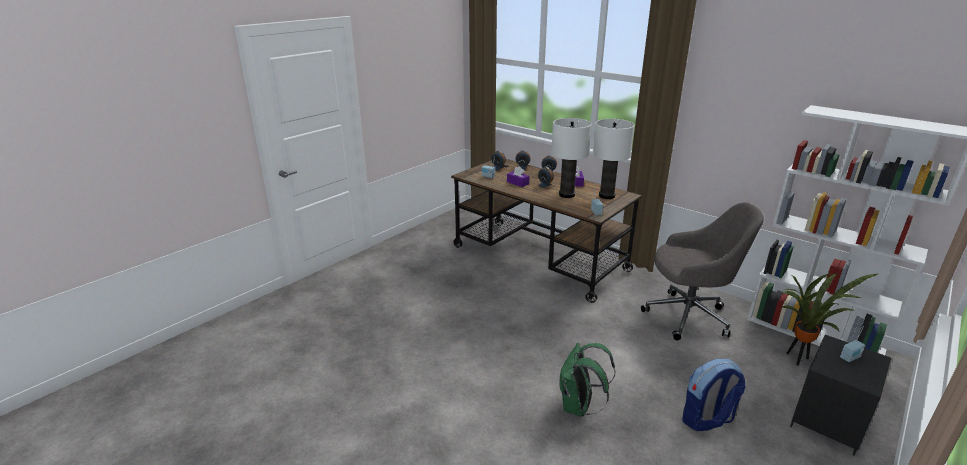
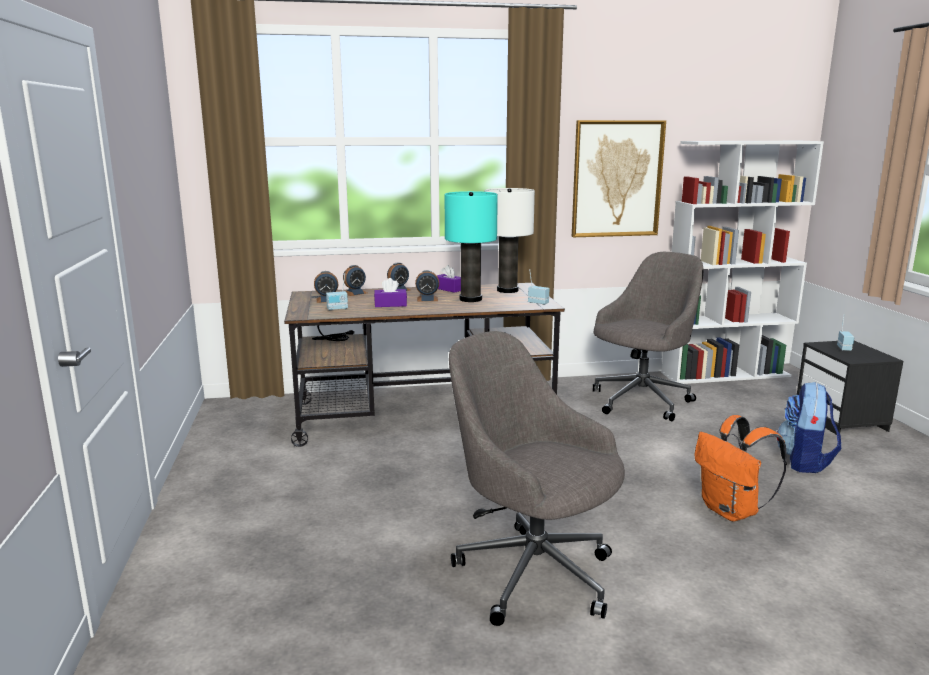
camera: 50 degrees left, 10 degrees down
(425, 361) = (532, 575): none -> grey office chair
(566, 195) = (471, 299): white table lamp -> turquoise table lamp
(579, 407) = (732, 511): green backpack -> orange backpack
(741, 128) = (617, 179): none -> picture
(798, 359) = (753, 393): potted plant -> none

